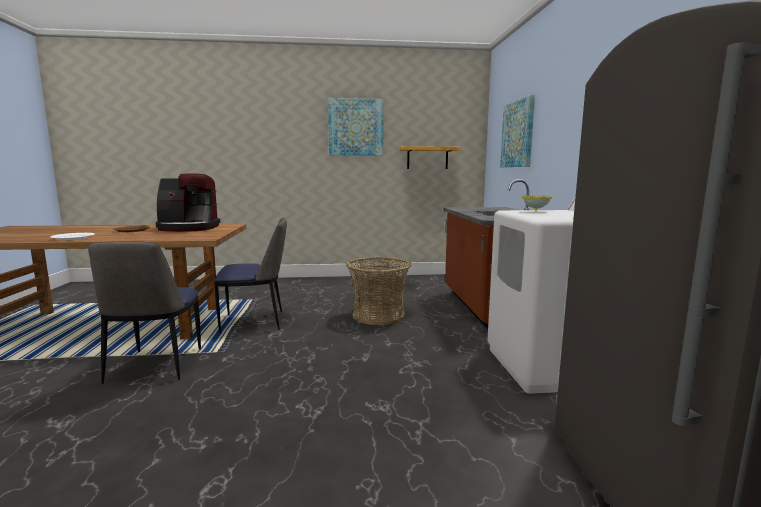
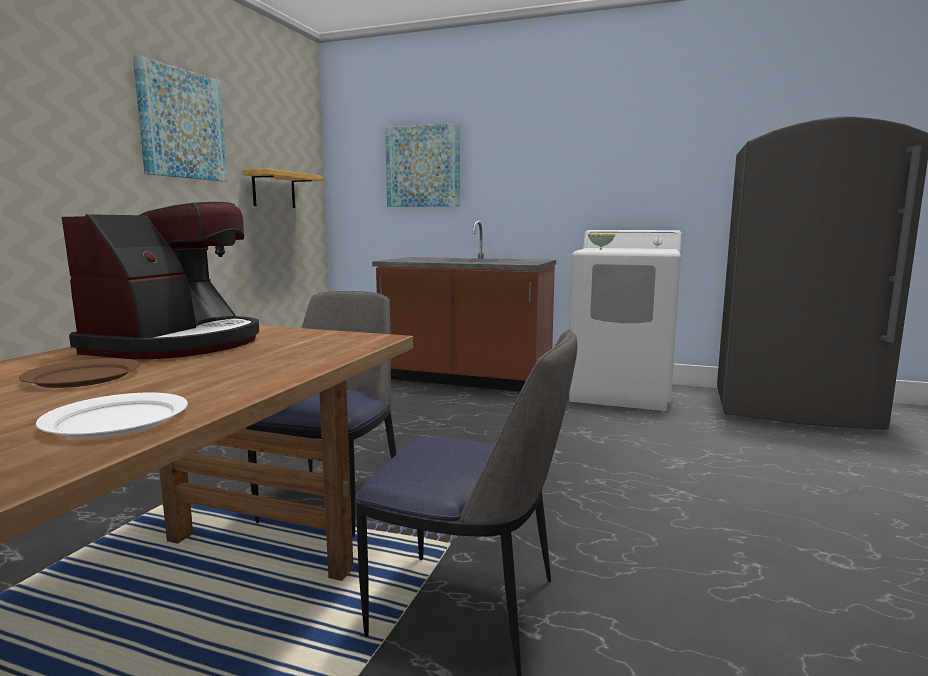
camera: 65 degrees left, 0 degrees up
(378, 316) = (419, 422): basket -> none

